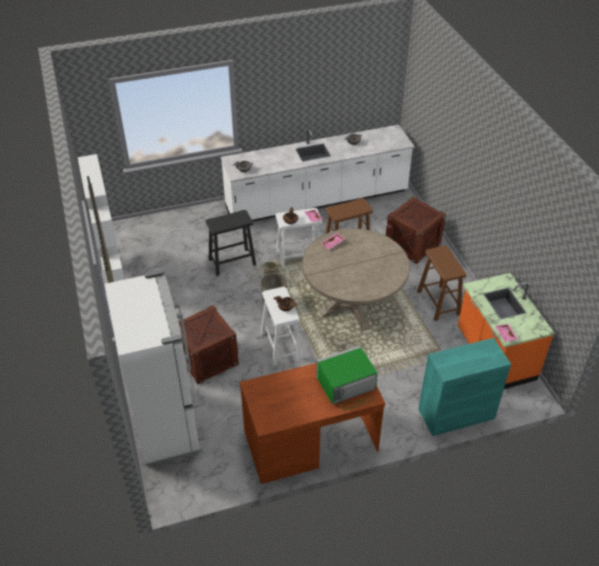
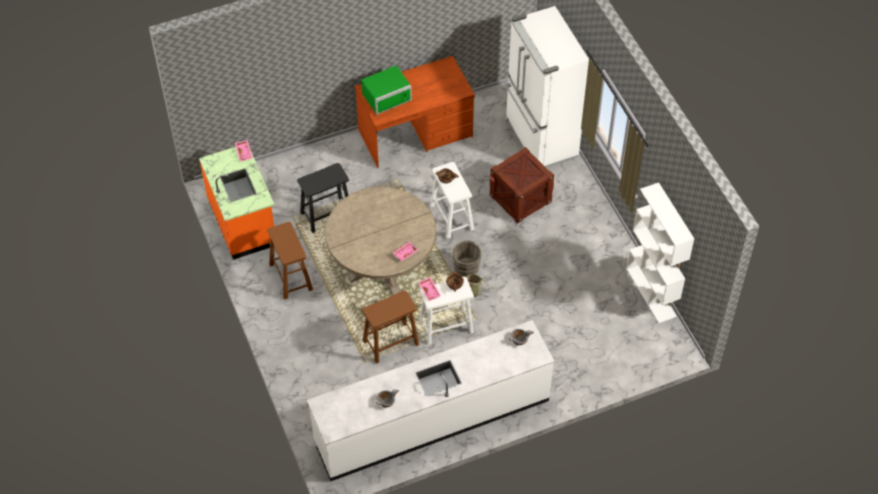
camera: 175 degrees right, 10 degrees up
(232, 262) = (521, 314): black stool -> black stool (327, 214)
(412, 245) = (312, 355): crate -> none
(456, 414) = (288, 164): turquoise cabinet -> none

